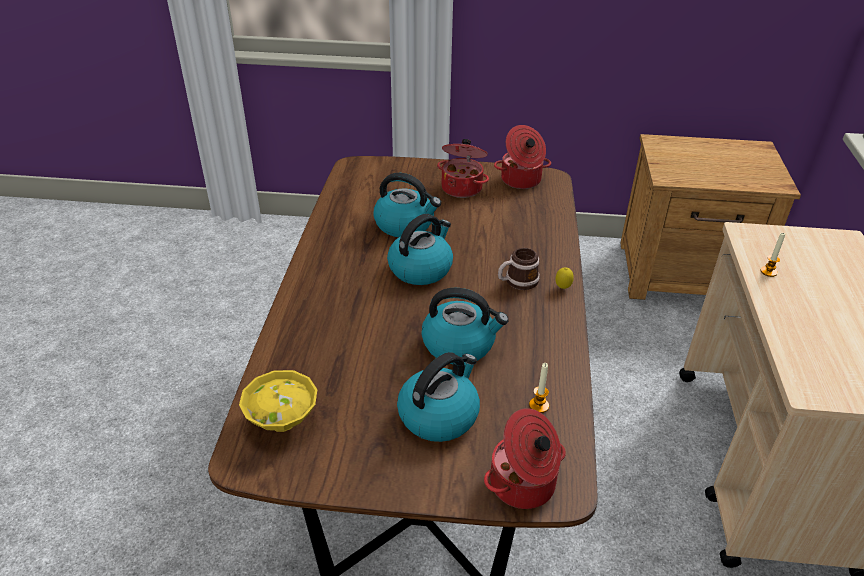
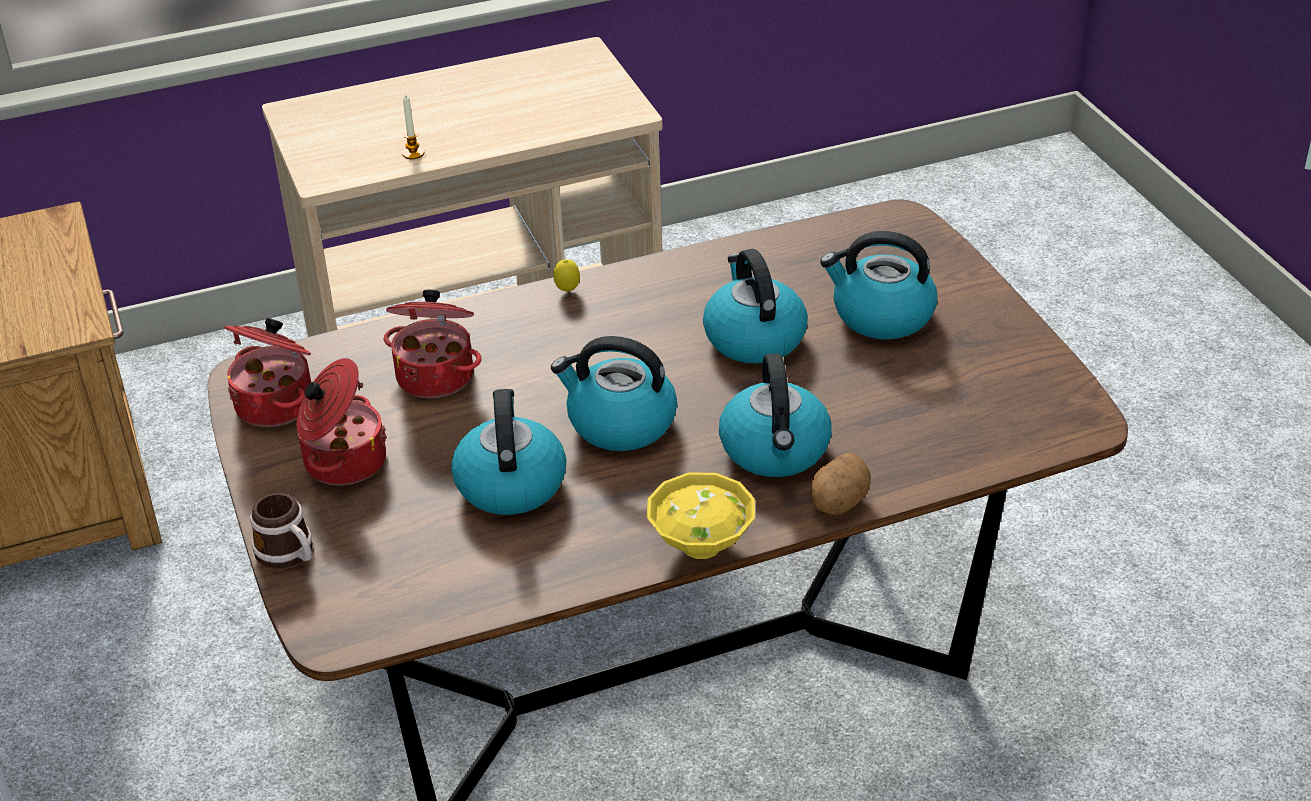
camera: 115 degrees left, 0 degrees up
(283, 419) = (1002, 421): yellow bowl -> yellow bowl (698, 545)
(287, 317) = (838, 503): none -> potato
(349, 312) = (775, 450): none -> kettle
(517, 282) = (583, 330): mug -> mug (289, 555)
(523, 485) = (916, 240): cooking pot -> cooking pot (437, 375)
(539, 405) = (801, 257): candle -> none

